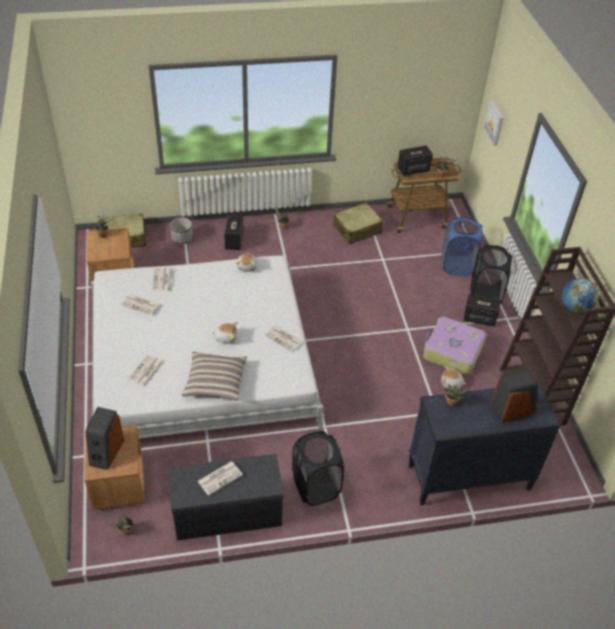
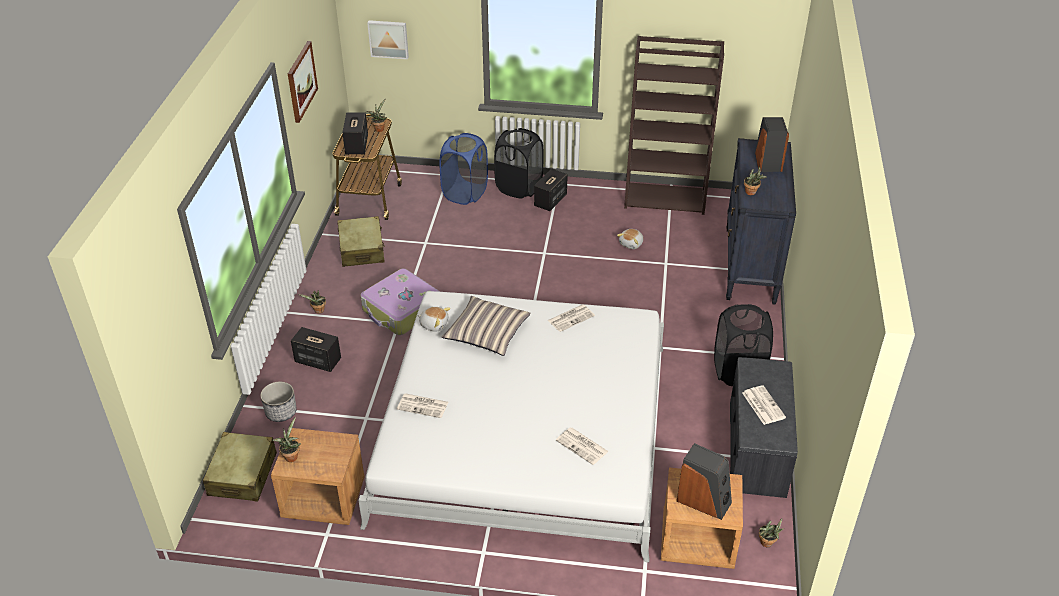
camera: 70 degrees left, 5 degrees down
(140, 304) = (461, 433): newspaper -> none
(215, 381) = (619, 386): pillow -> pillow (486, 332)
(226, 337) = (552, 364): plush toy -> none
(382, 92) = (301, 81): none -> picture
(452, 351) = (588, 231): suitcase -> suitcase (401, 310)
(575, 307) = (688, 75): globe -> none

